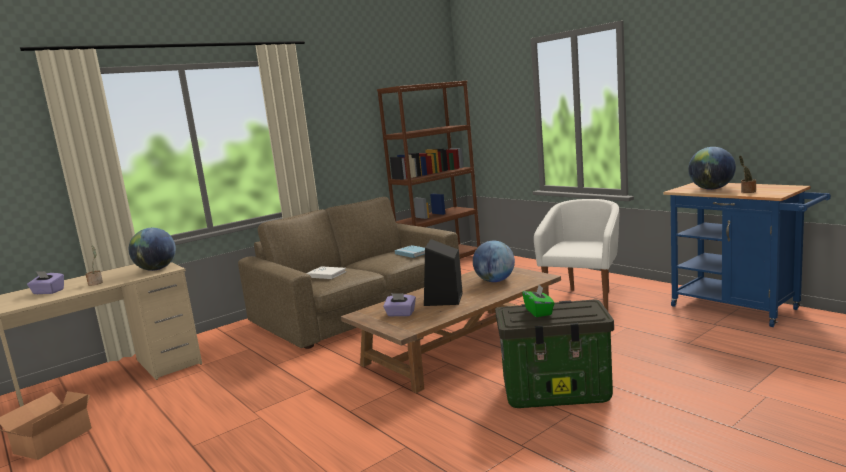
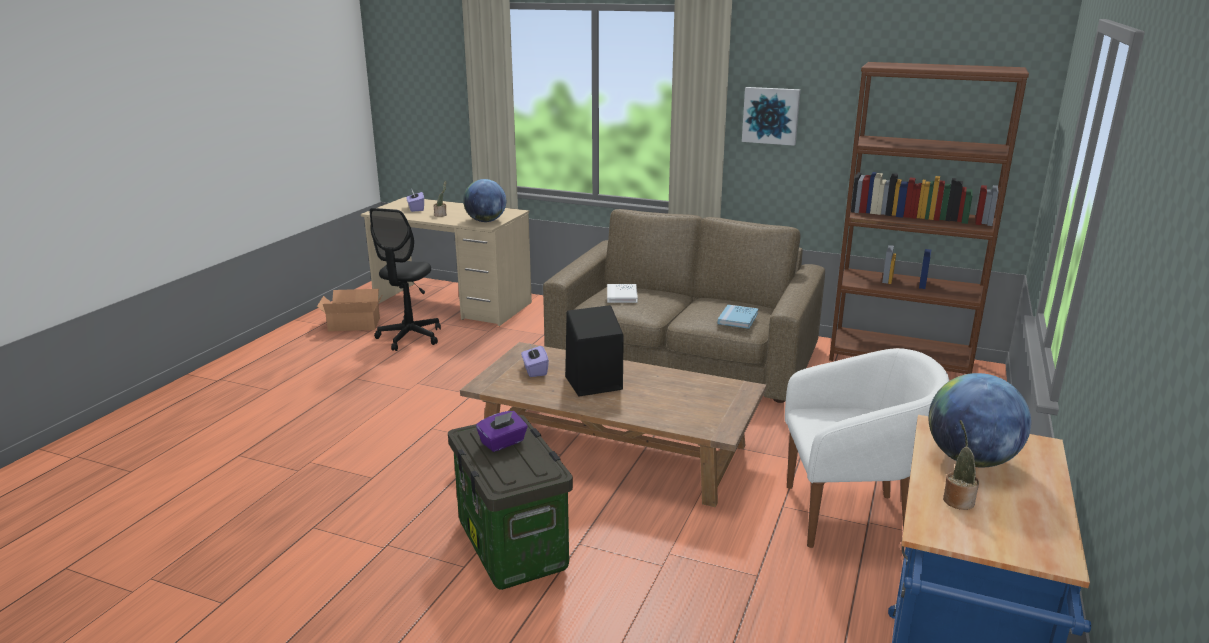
camera: 60 degrees right, 10 degrees up
(148, 409) = (410, 337): none -> black office chair
(329, 132) = (771, 115): none -> picture
(495, 281) = (681, 400): globe -> none
(539, 312) = (503, 443): green tissue box -> purple tissue box

